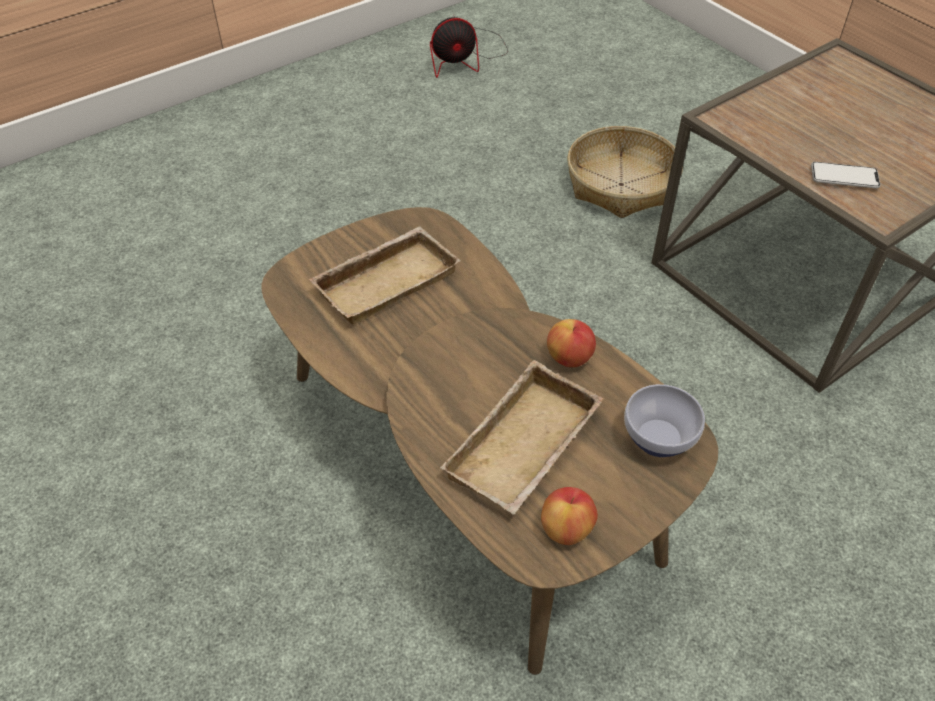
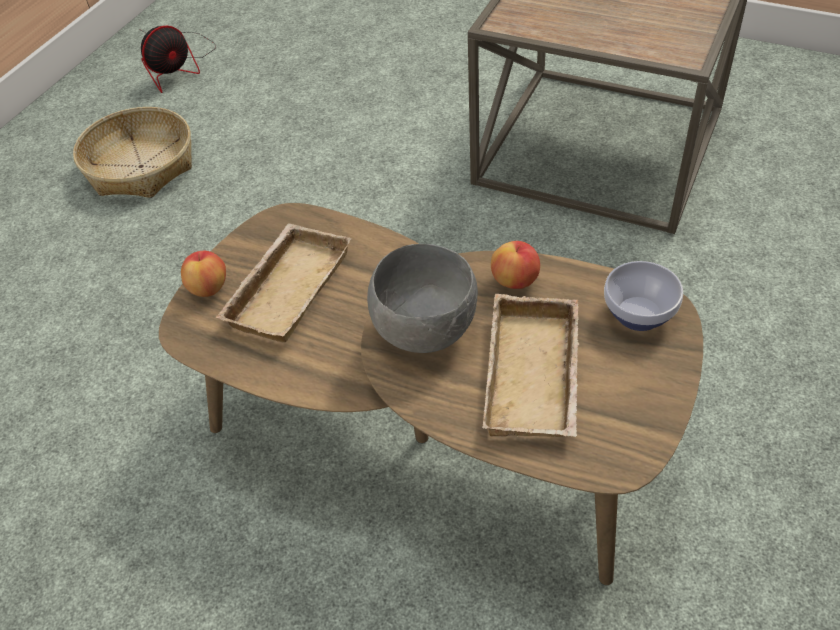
camera: 25 degrees left, 0 degrees up
(463, 365) = (427, 329): none -> grey bowl
(566, 529) = (621, 427): apple -> apple (208, 288)
(621, 184) = (399, 126): basket -> basket (141, 166)
(844, 176) = (635, 34): phone -> none

